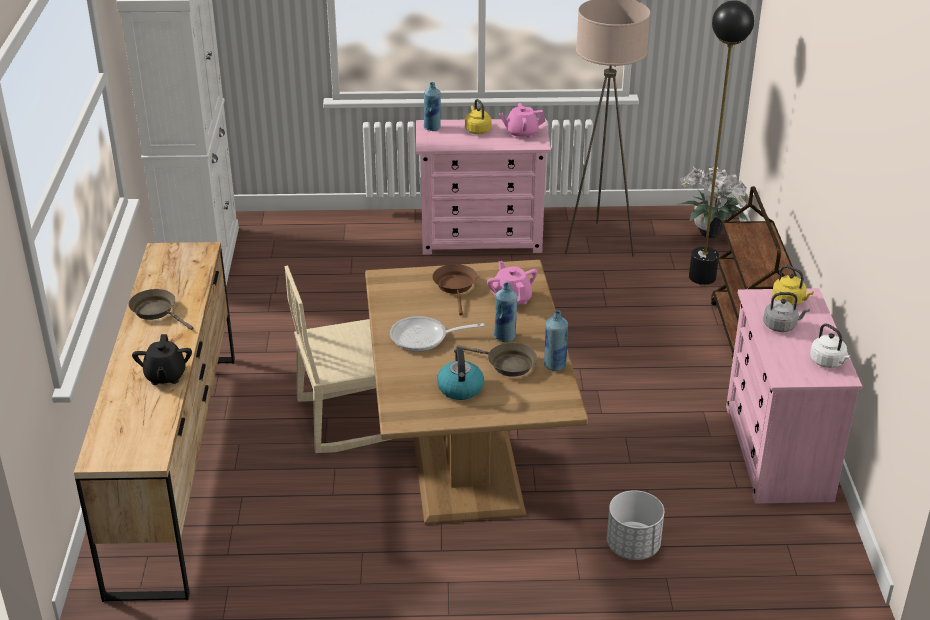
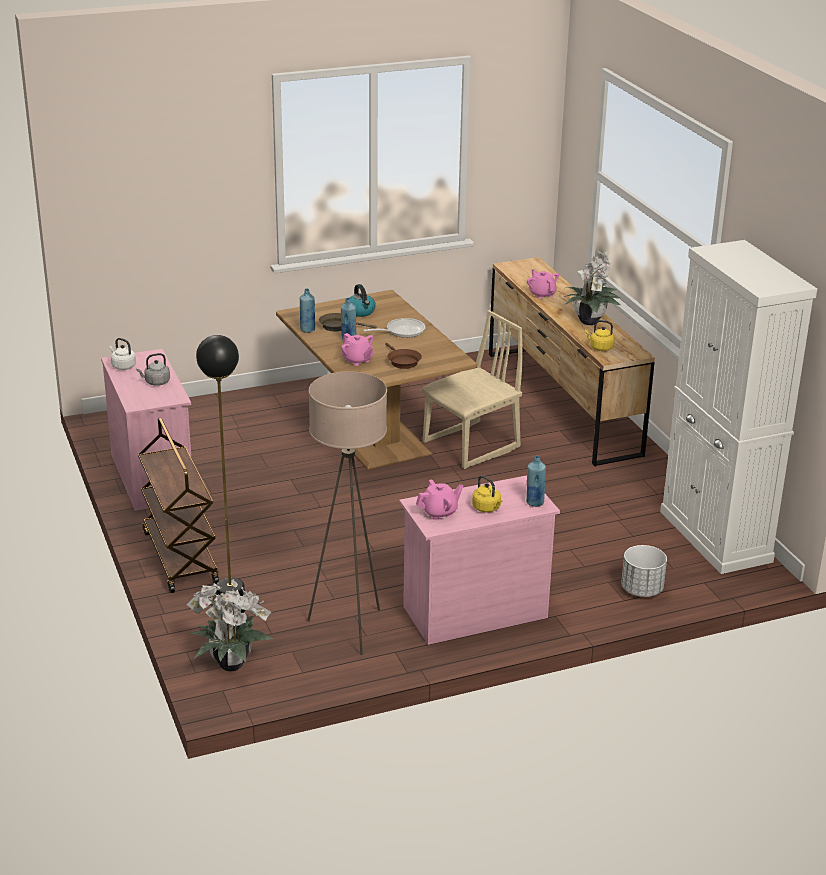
camera: 160 degrees right, 5 degrees down
(156, 311) = (590, 321): brown frying pan -> potted plant
(165, 376) = (542, 294): black teapot -> pink teapot
(633, 546) = (245, 413): white planter -> white planter (642, 590)
(789, 301) = (150, 399): yellow kettle -> yellow kettle (600, 347)

